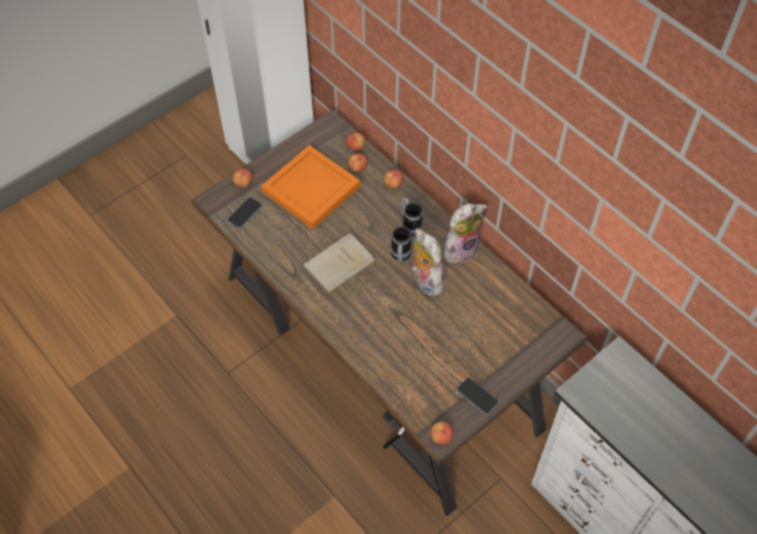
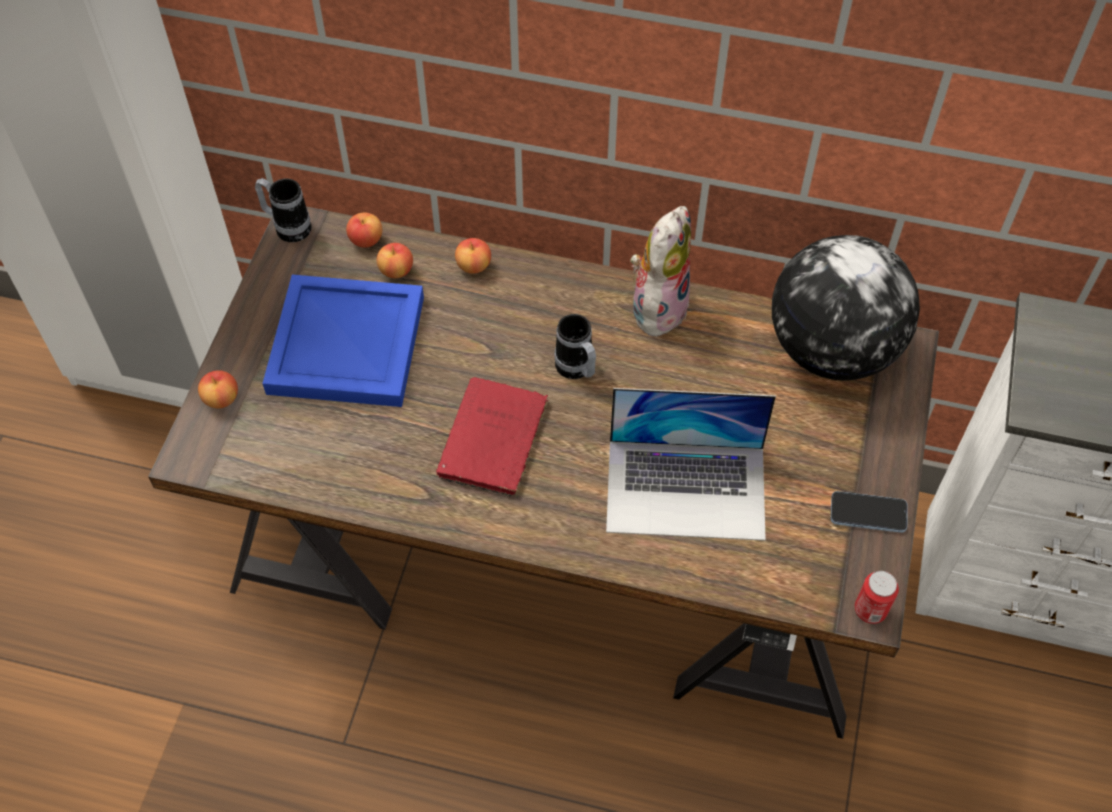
camera: 35 degrees left, 0 degrees up
(245, 213) = (265, 447): phone -> none
(311, 187) = (345, 342): orange tray -> blue tray
(338, 266) = (492, 442): beige book -> red book
(404, 336) = (686, 489): none -> laptop
(410, 226) = (553, 314): mug -> mug (287, 227)
(424, 281) = (645, 385): plush toy -> none
(441, 437) = (870, 610): apple -> can
(526, 315) = (831, 349): none -> globe

